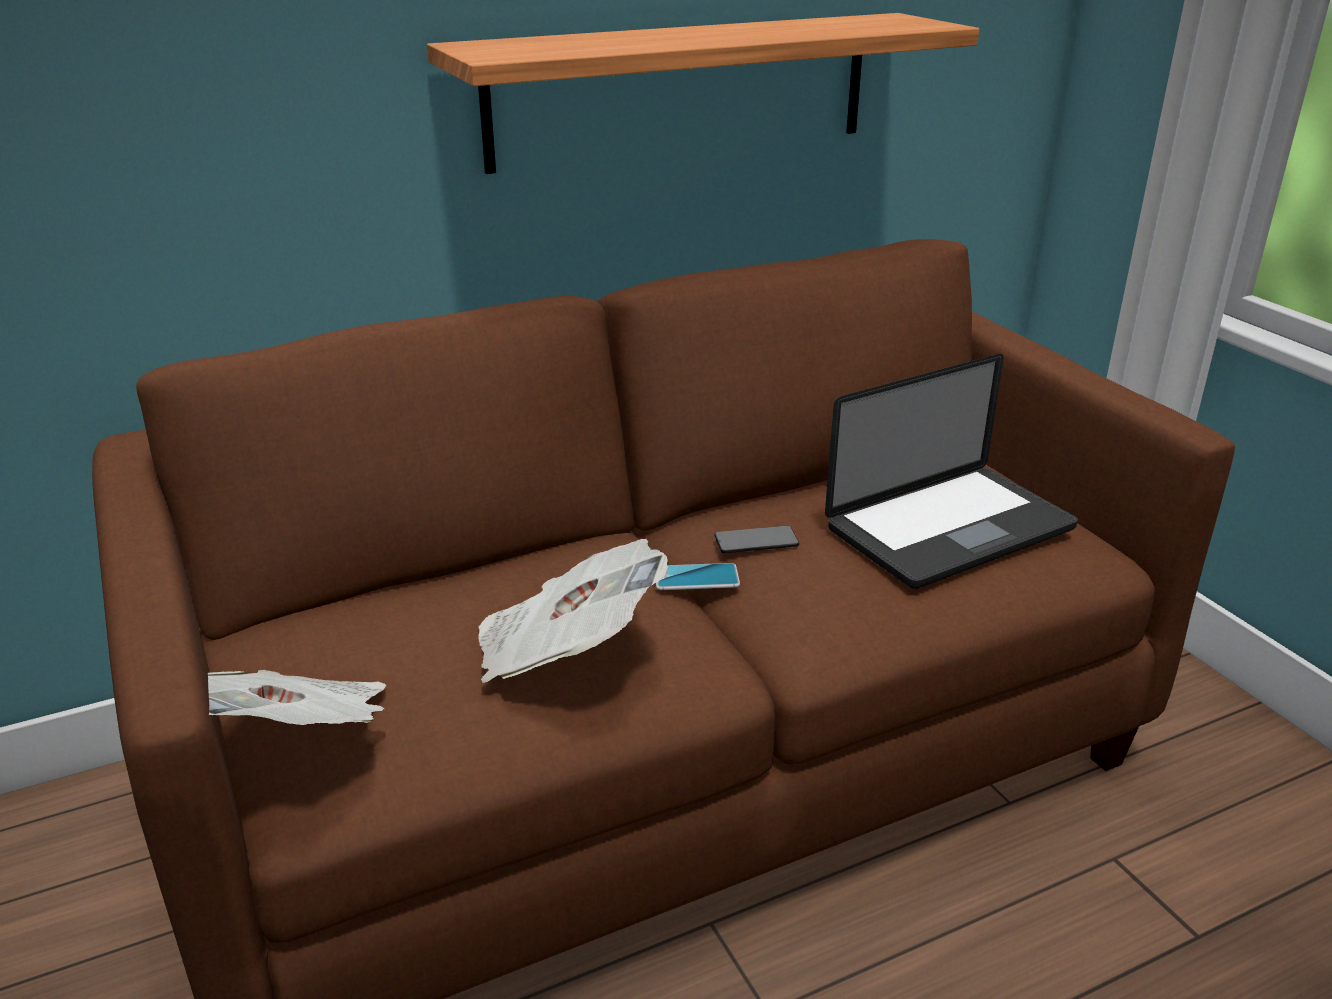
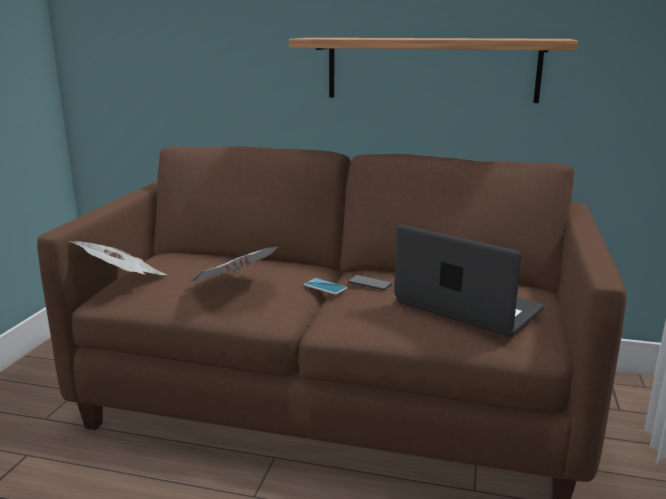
camera: 40 degrees right, 10 degrees down
(950, 529) = (467, 307): laptop -> laptop turned 150 degrees counterclockwise

